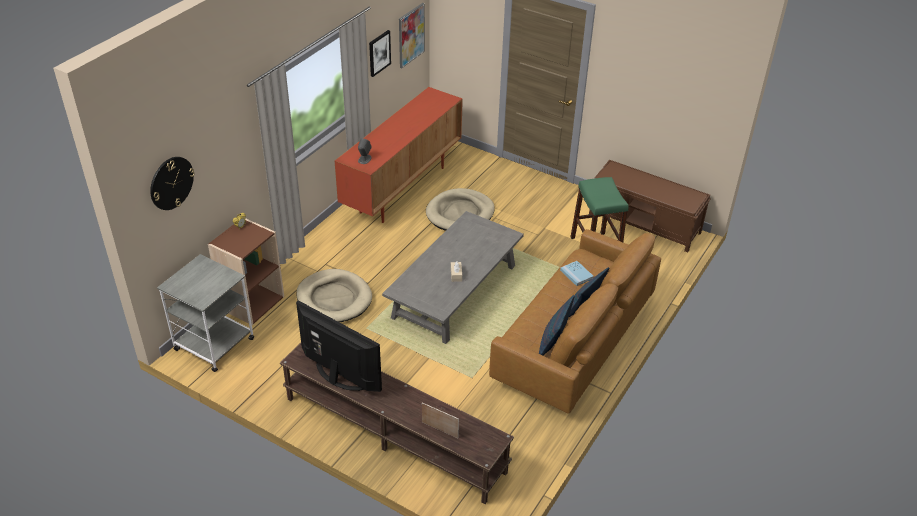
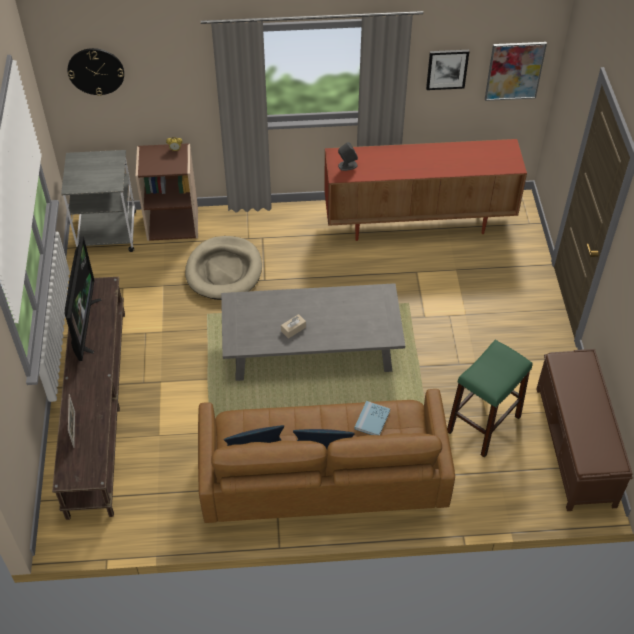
camera: 55 degrees right, 10 degrees up
(460, 213) = (427, 286): beige dog bed -> none

